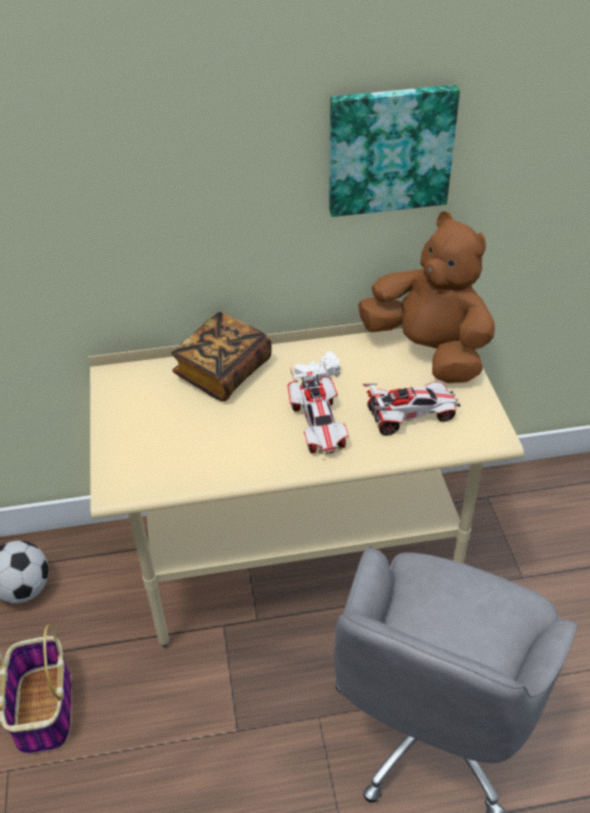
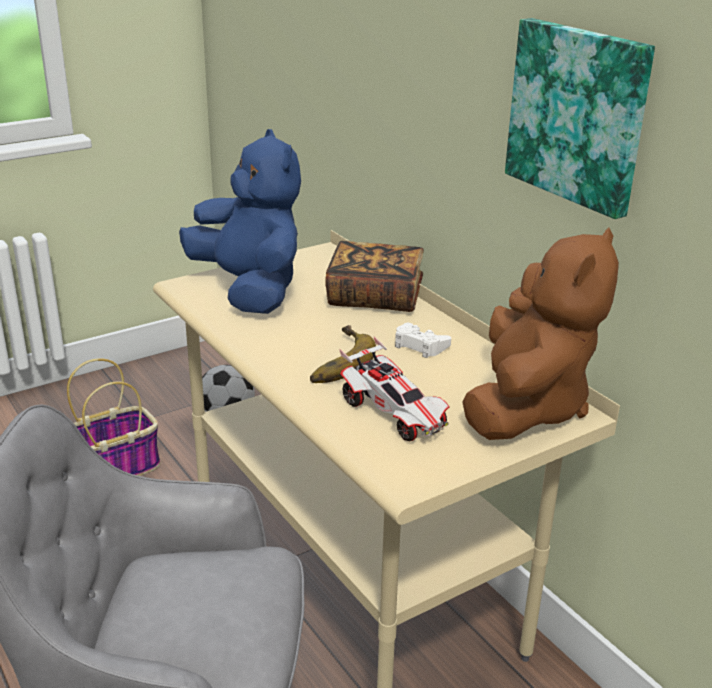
camera: 65 degrees right, 15 degrees down
(157, 444) = (250, 290): none -> blue plush toy
(318, 425) = (335, 361): toy car -> banana

